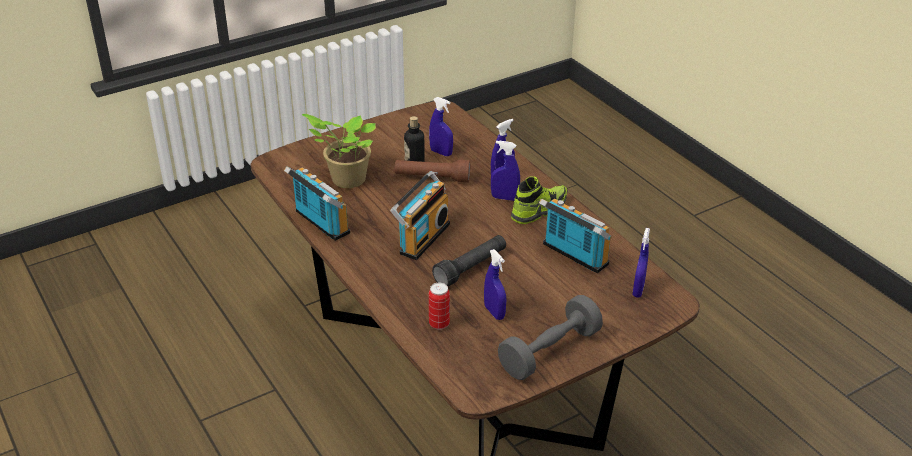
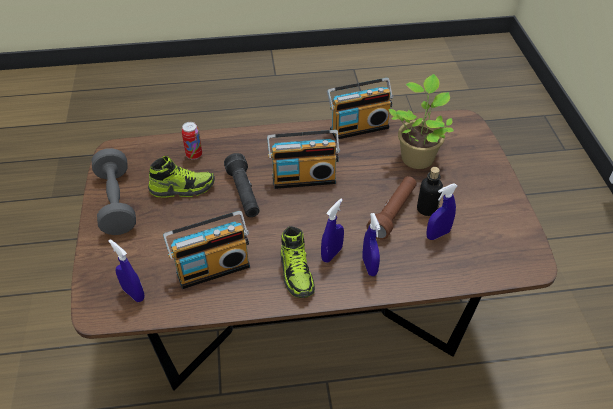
camera: 115 degrees right, 10 degrees up
(422, 238) = (303, 177): radio -> radio turned 60 degrees counterclockwise
(494, 312) = (182, 188): blue spray bottle -> shoe

